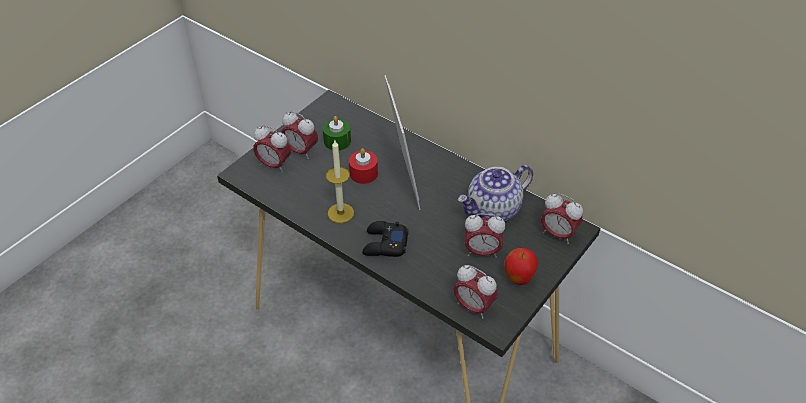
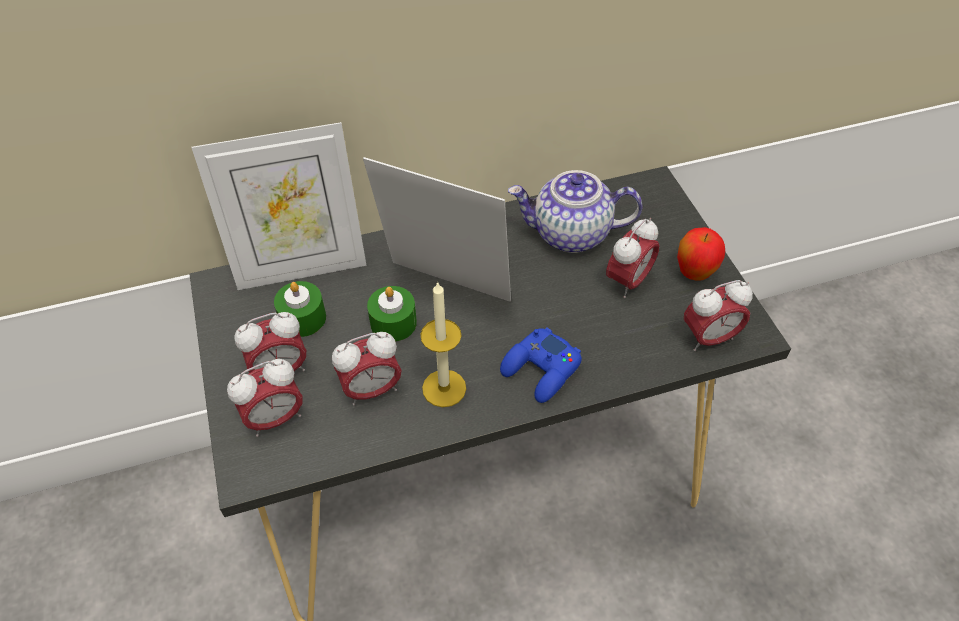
camera: 55 degrees left, 5 degrees up
(363, 173) = (393, 323): red candle -> green candle
(367, 122) = (301, 267): none -> picture frame
(384, 244) = (541, 370): black game controller -> blue game controller
(493, 210) = (570, 234): teapot -> teapot turned 90 degrees clockwise
(558, 234) = (650, 202): alarm clock -> alarm clock (371, 390)

